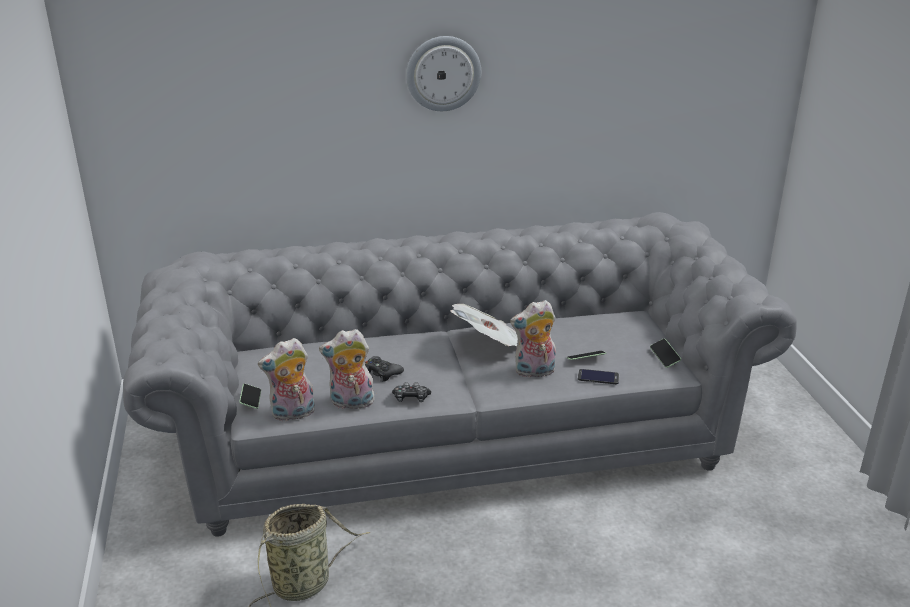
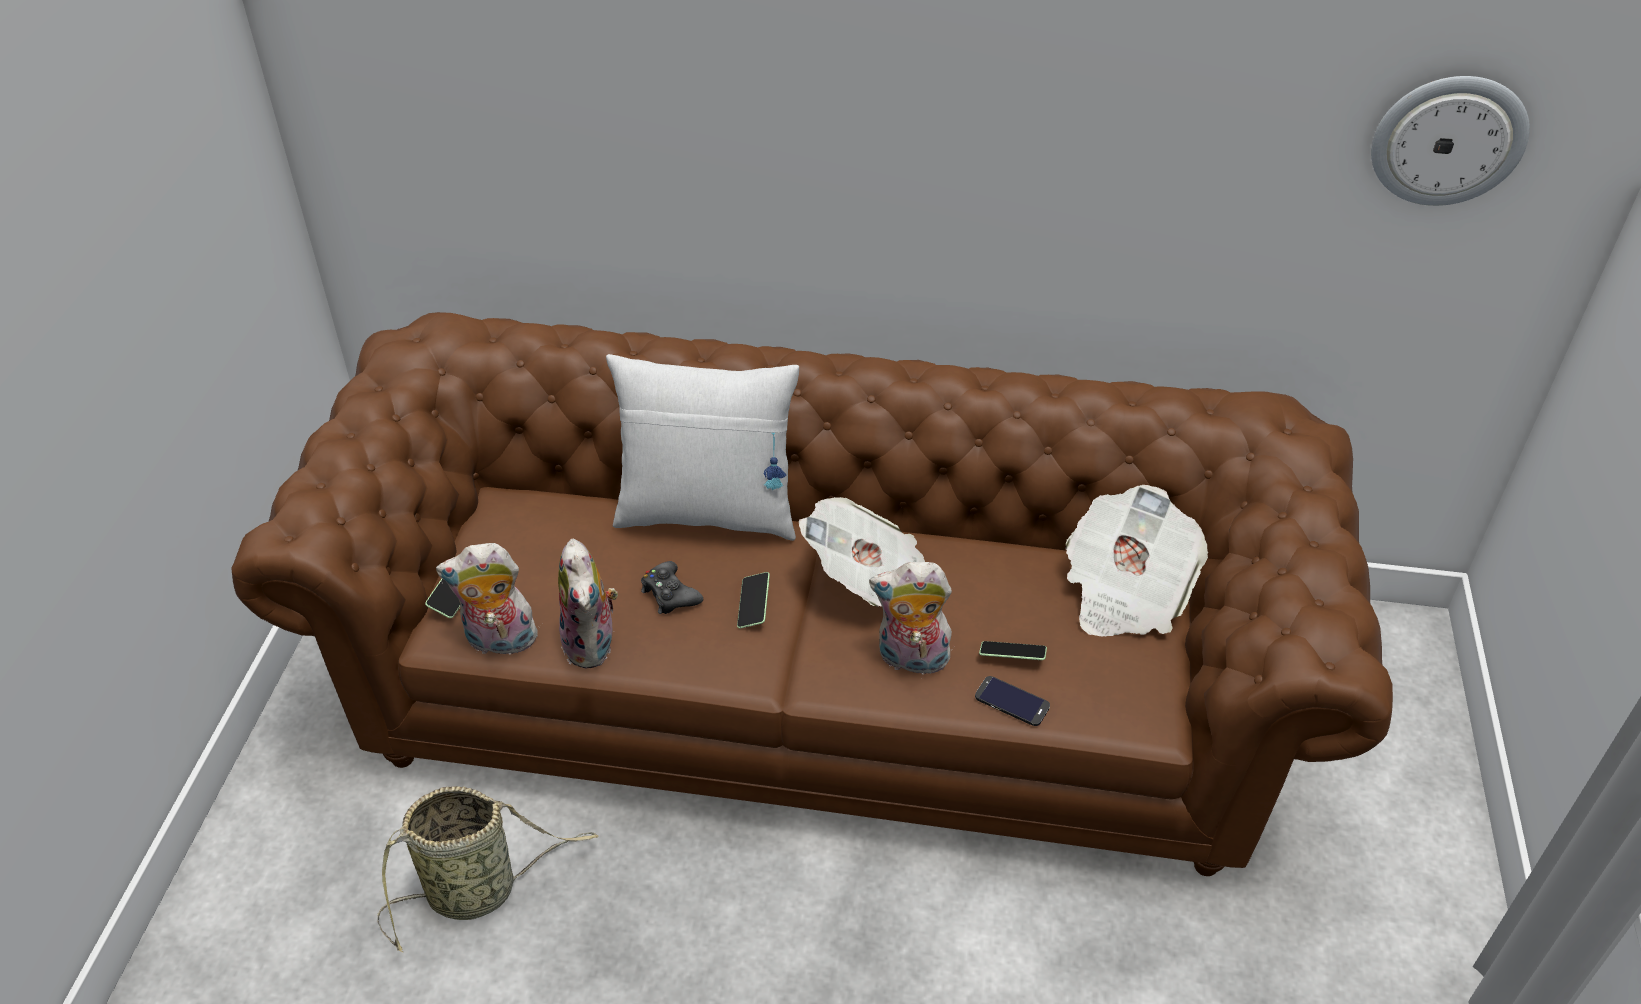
camera: 20 degrees right, 15 degrees up
(351, 403) = (593, 645): plush toy -> plush toy turned 120 degrees counterclockwise
(380, 337) = (707, 515): none -> grey pillow
(411, 398) = (687, 661): game controller -> none
(443, 73) = (883, 86): wall clock -> wall clock (1448, 139)
(455, 436) = (820, 682): grey sofa -> brown sofa
(624, 323) = (1125, 591): none -> newspaper
(664, 357) = (1152, 689): phone -> phone (753, 606)

